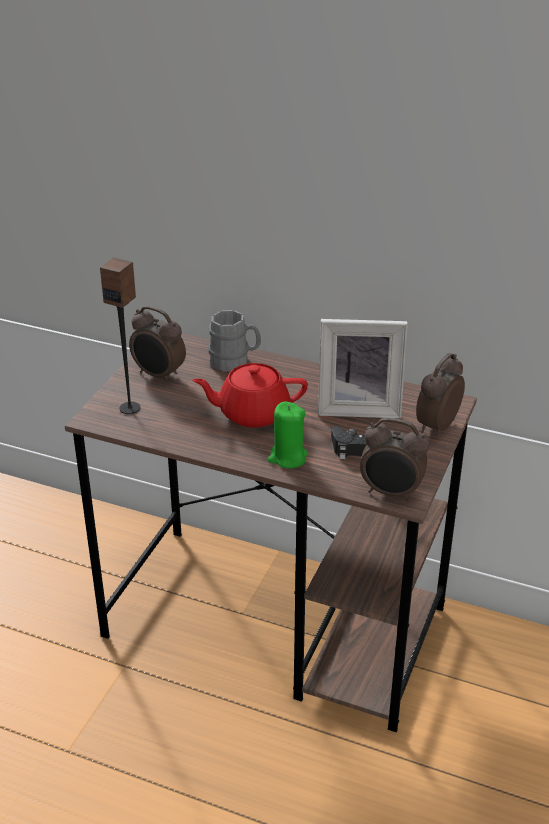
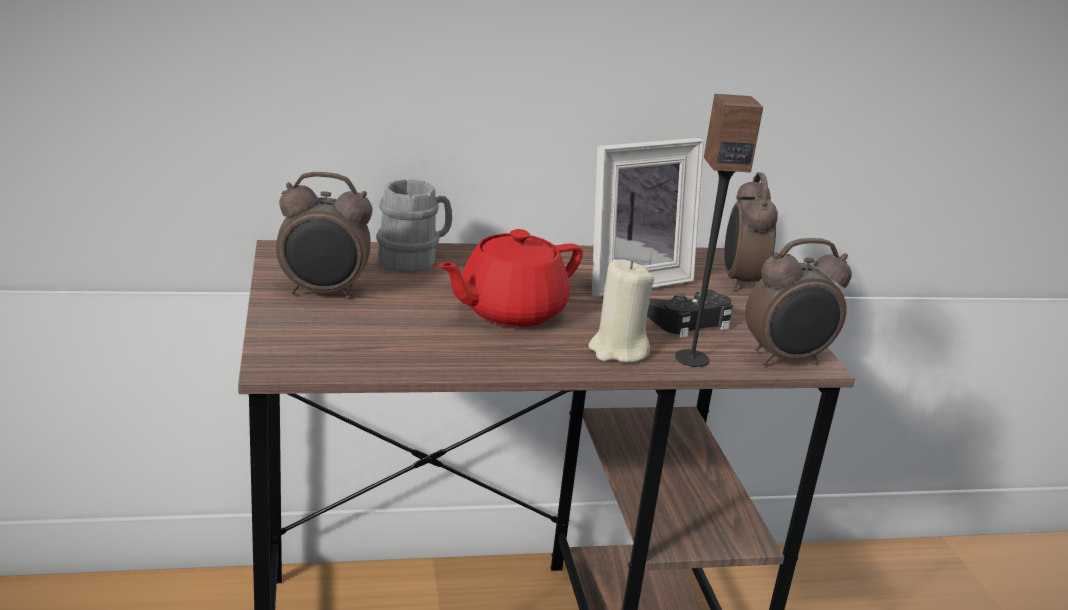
camera: 35 degrees left, 10 degrees down
(130, 408) = (324, 339): speaker -> speaker (691, 358)
(287, 457) = (618, 350): green candle -> beige candle

